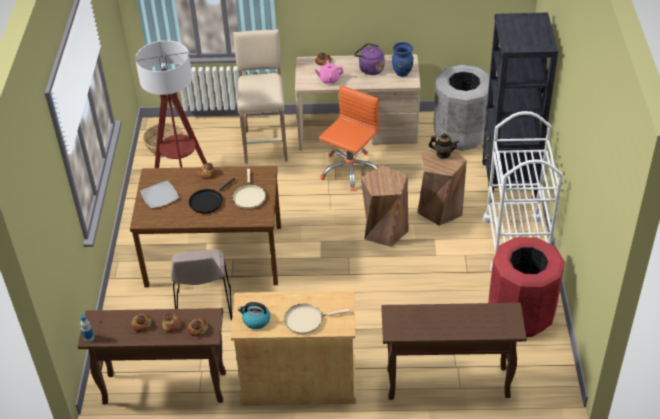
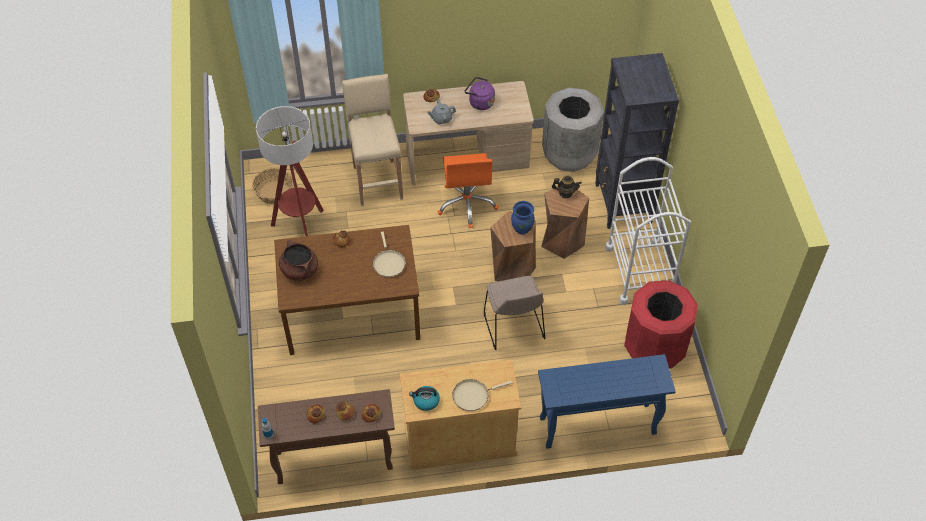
camera: 10 degrees left, 10 degrees up
(159, 196) = (299, 270): plate -> brown cooking pot
(204, 306) = (353, 370): beige chair -> beige chair (514, 327)
(207, 201) = (349, 272): black frying pan -> none
(329, 80) = (441, 119): pink teapot -> grey teapot
(350, 170) = (467, 204): orange office chair -> orange office chair turned 150 degrees clockwise
(402, 73) = (513, 105): blue vase -> blue vase (522, 229)
(446, 384) = (596, 426): brown console table -> blue console table

